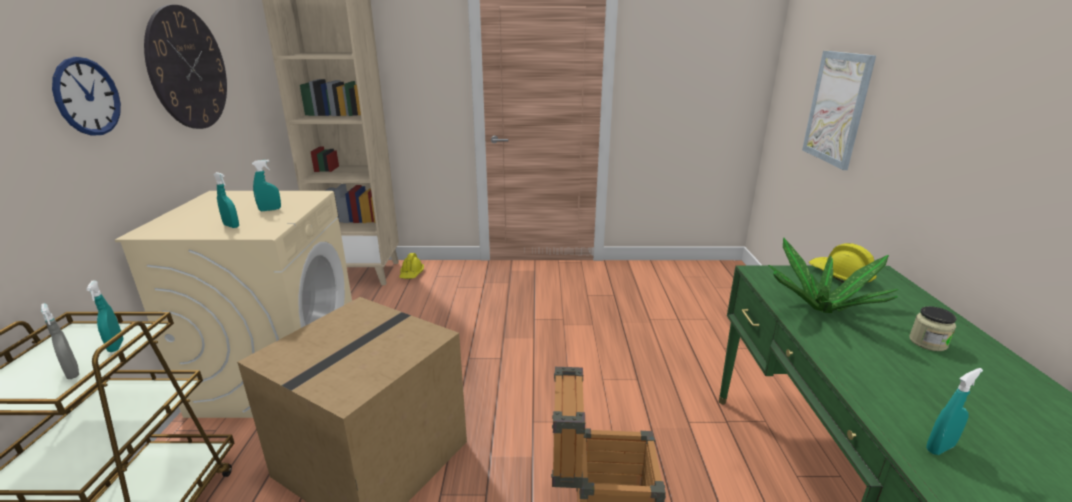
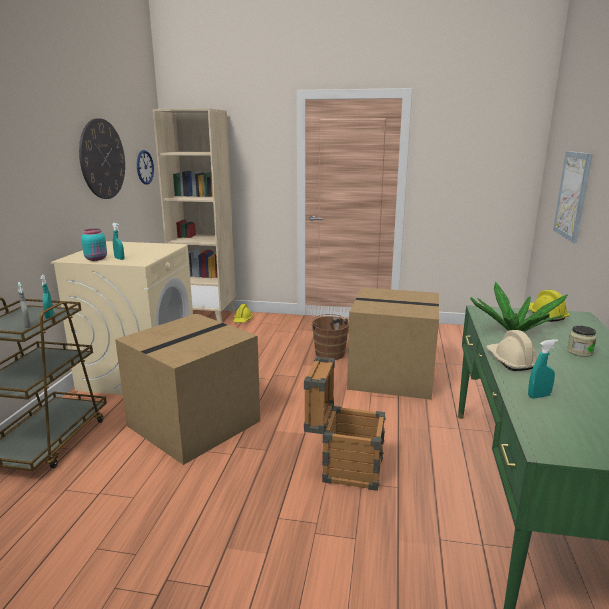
camera: 10 degrees right, 5 degrees down
(87, 97) = (46, 173): wall clock -> wall clock (144, 167)
(194, 229) = (97, 259): none -> turquoise jar
(270, 210) = (144, 252): turquoise spray bottle -> none
(533, 315) = (329, 353): none -> brown bucket
(621, 343) = (393, 375): none -> cardboard box
(854, 371) = (510, 361): none -> beige hard hat

